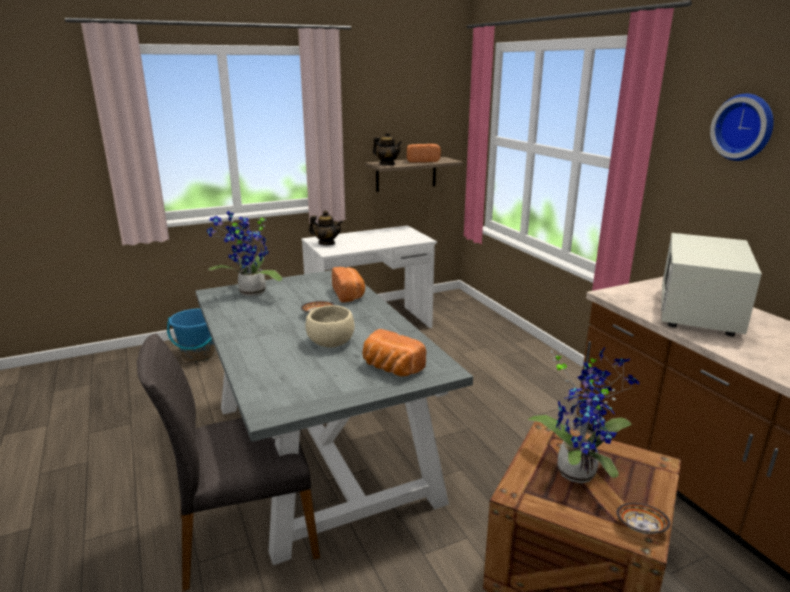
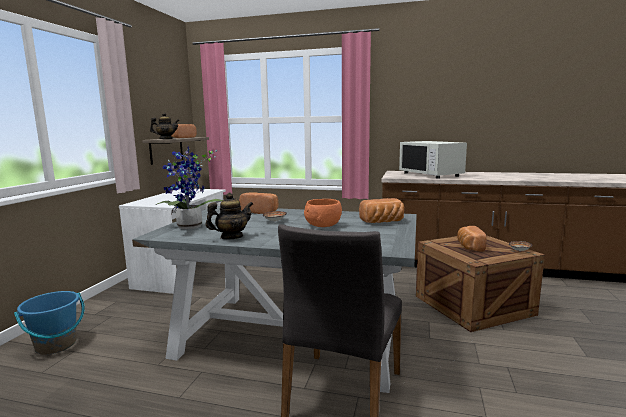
camera: 50 degrees left, 10 degrees down
(326, 243) = (152, 203): teapot -> teapot (231, 237)
(330, 342) = (323, 225): beige bowl -> orange bowl
(578, 470) = (469, 247): potted plant -> bread
(744, 127) = (413, 88): wall clock -> none

